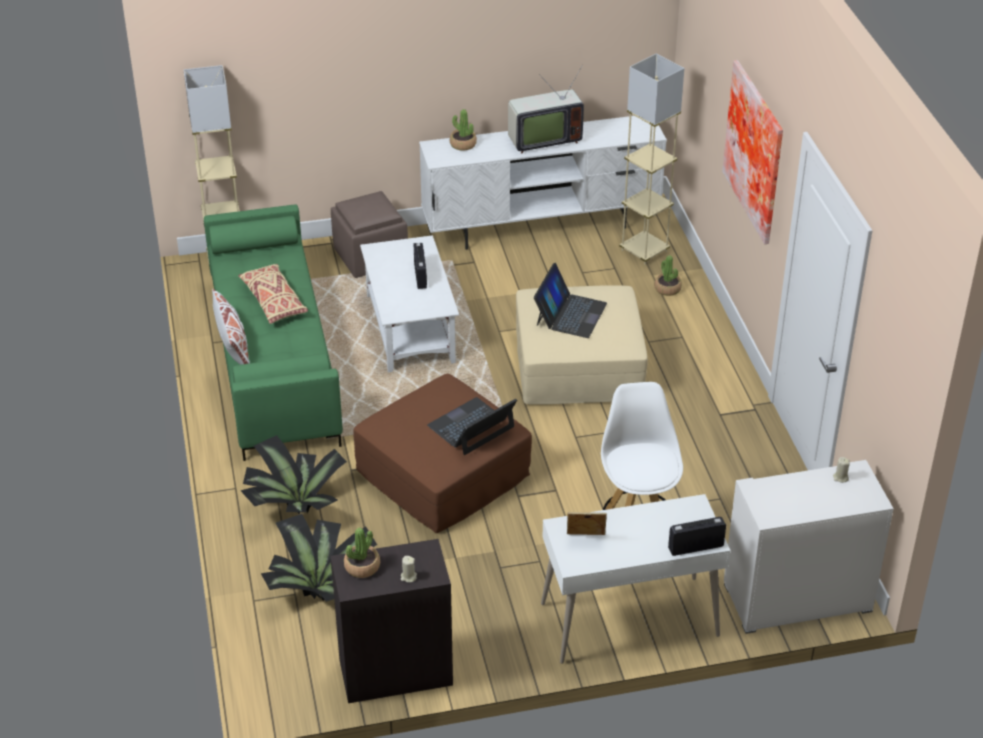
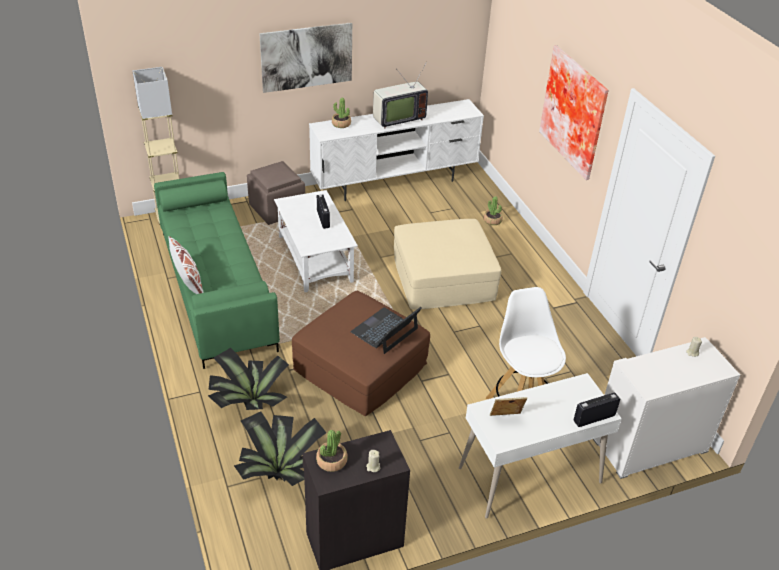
camera: 10 degrees left, 0 degrees up
(274, 302) = (215, 244): beige pillow -> none
(416, 54) = (306, 57): none -> picture
(570, 314) = (439, 241): laptop -> none
(644, 251) = (469, 195): beige floor lamp -> none

